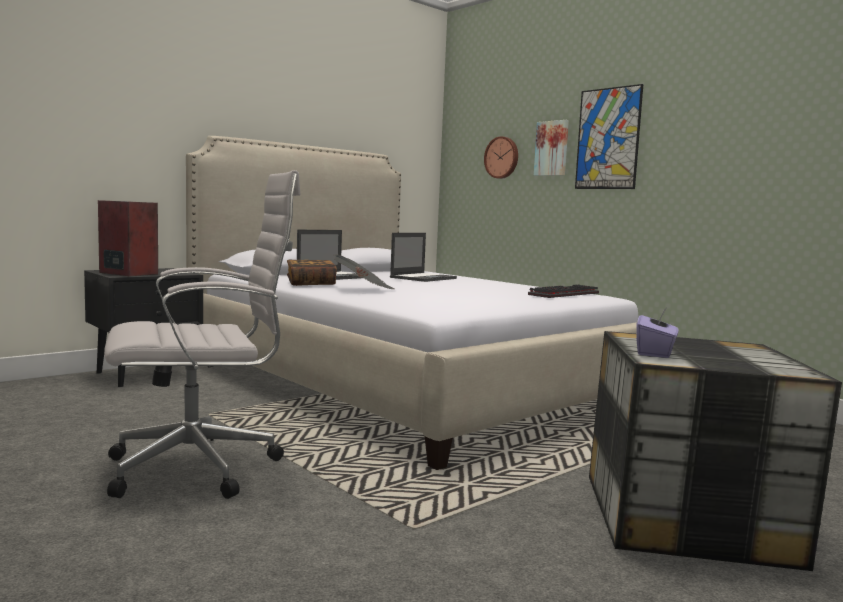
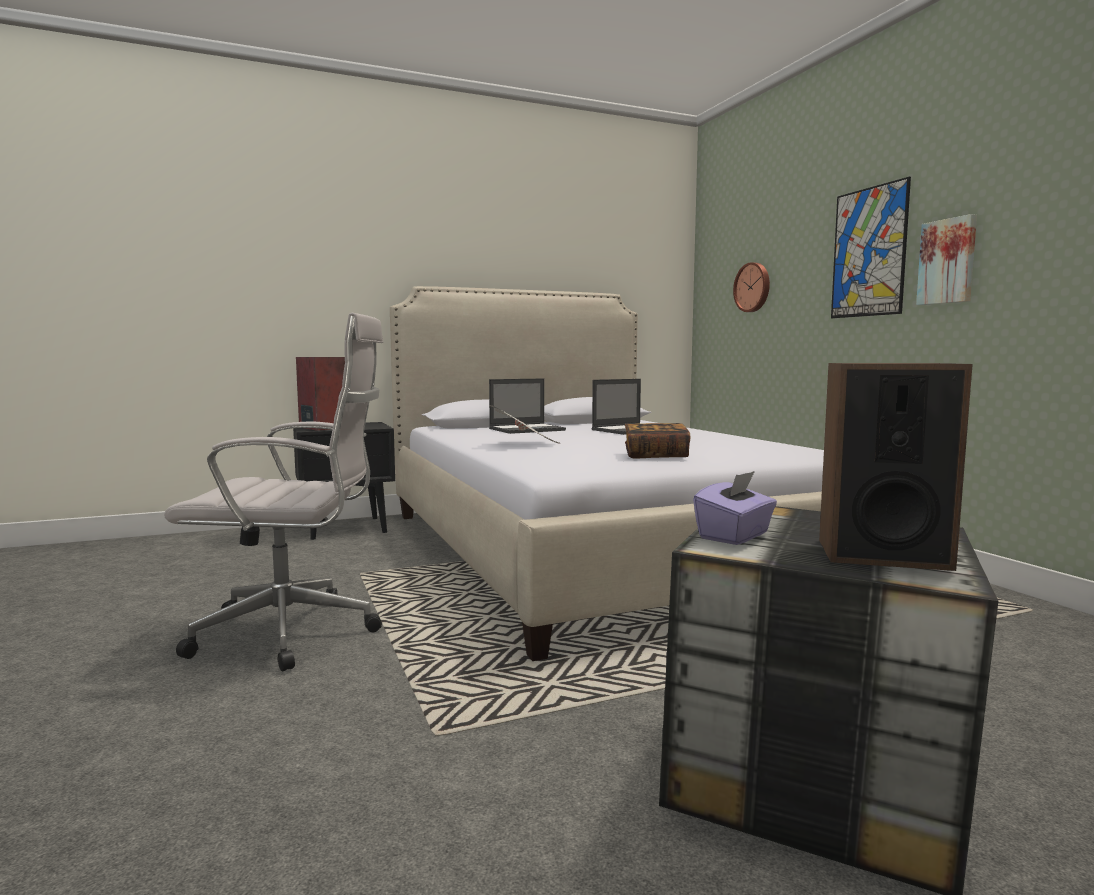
camera: 20 degrees right, 0 degrees up
(311, 284) = (483, 437): book -> book (655, 455)
(552, 148) = (806, 271): picture -> picture (948, 261)
(563, 294) = (771, 449): keyboard -> none
(751, 360) = (881, 554): none -> speaker

